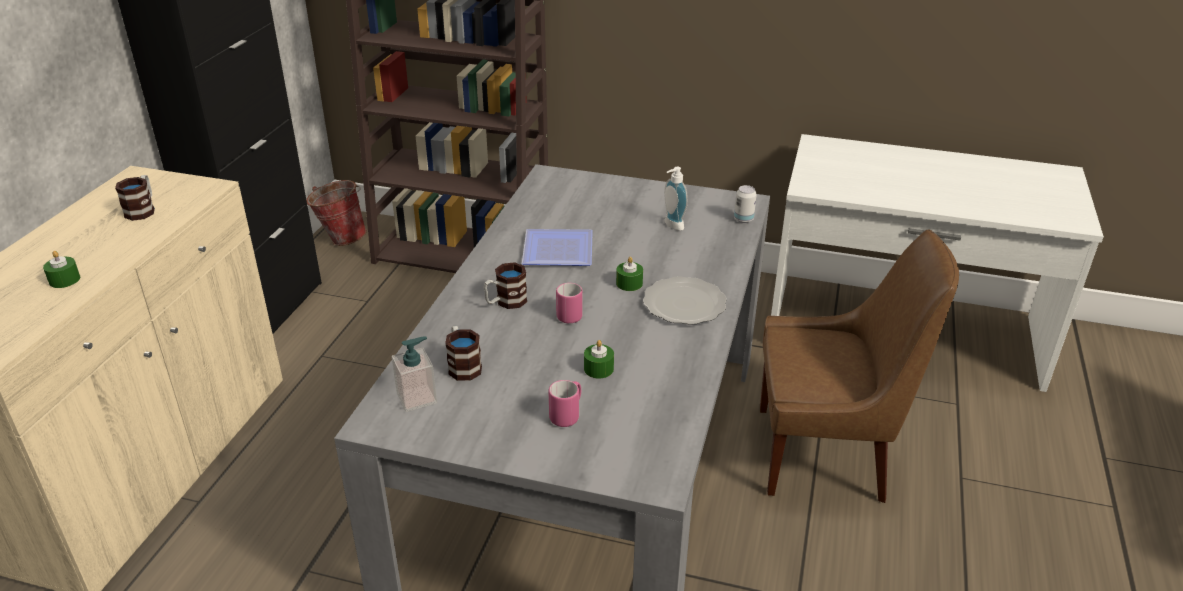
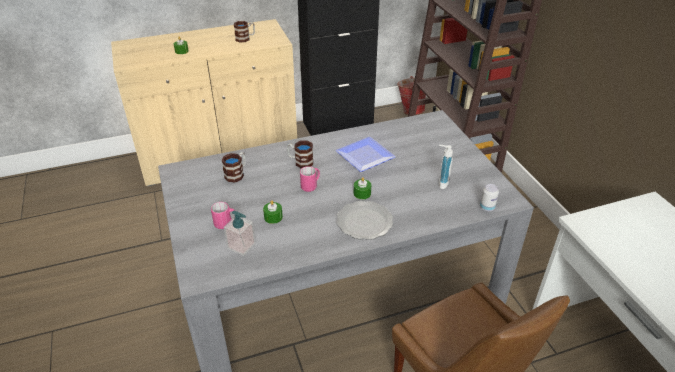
camera: 55 degrees right, 5 degrees up
(417, 398) = (201, 173): soap dispenser -> soap dispenser (241, 246)

